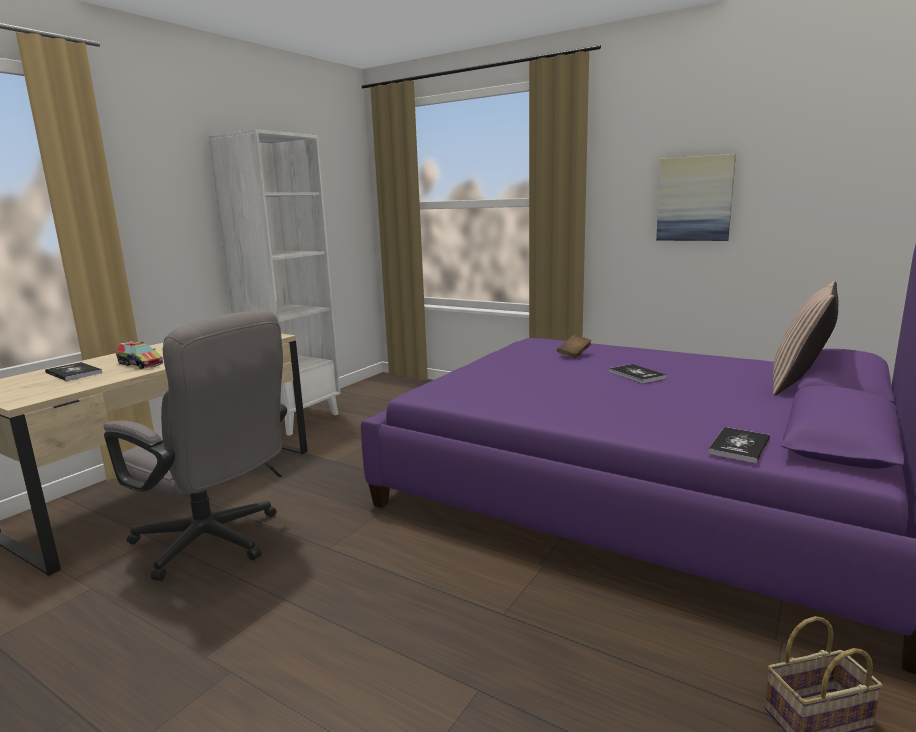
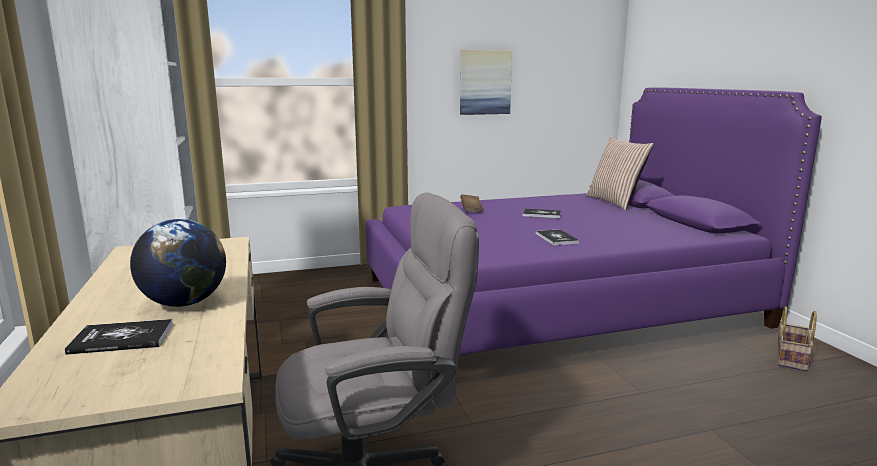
camera: 50 degrees left, 0 degrees up
(140, 364) = (184, 303): toy truck -> globe
(739, 446) = (687, 236): book -> book (556, 238)

